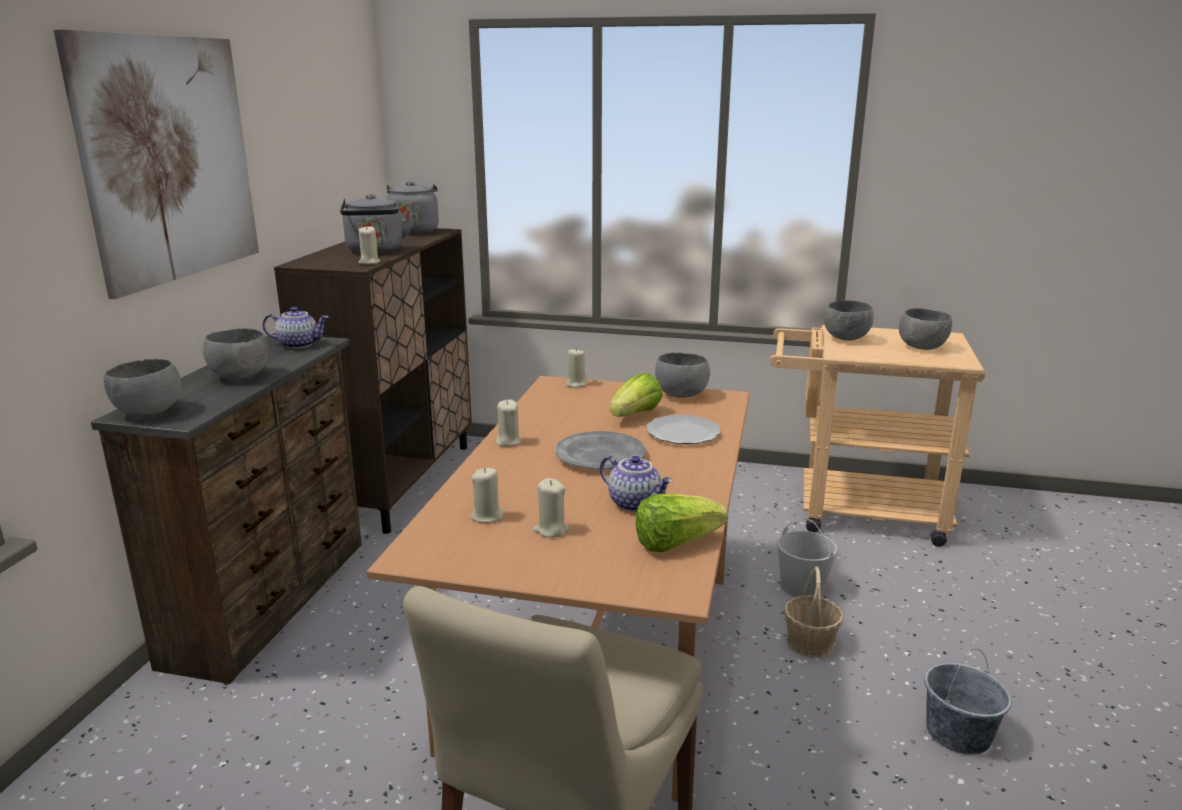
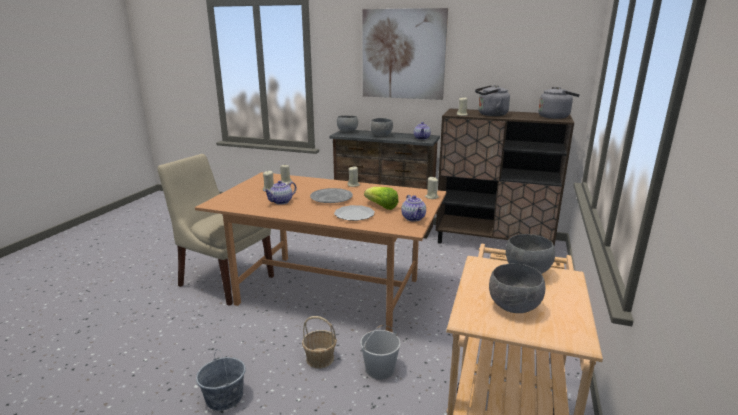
camera: 95 degrees right, 0 degrees up
(675, 543) = (244, 206): lettuce -> none
(680, 395) = (414, 218): grey bowl -> teapot

